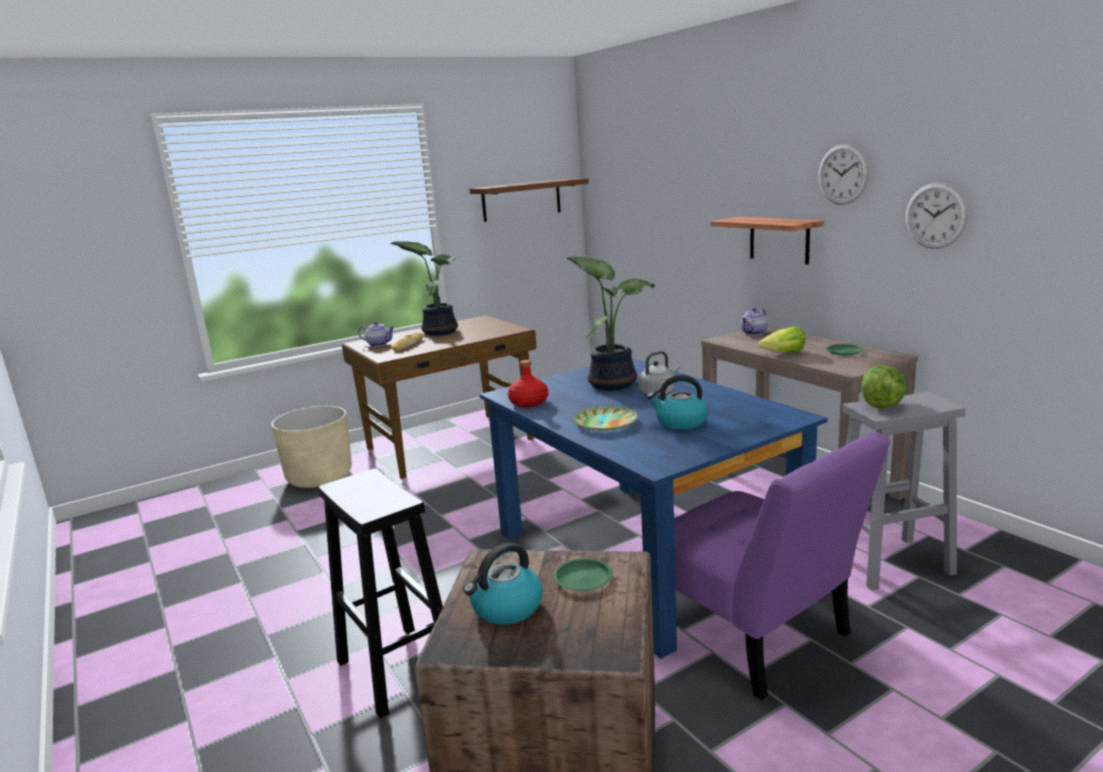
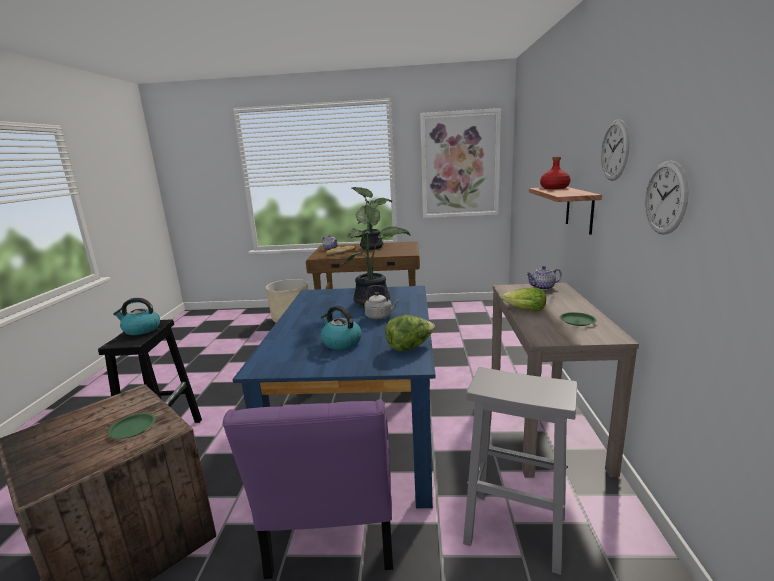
camera: 35 degrees right, 0 degrees up
(506, 608) = (77, 427): kettle -> kettle (141, 330)
(521, 200) = (460, 165): brown shelf -> picture
(529, 403) = (306, 302): red bottle -> red bottle (554, 188)
(604, 423) = (306, 328): plate -> none
(882, 404) = (507, 378): lettuce -> lettuce (409, 347)

